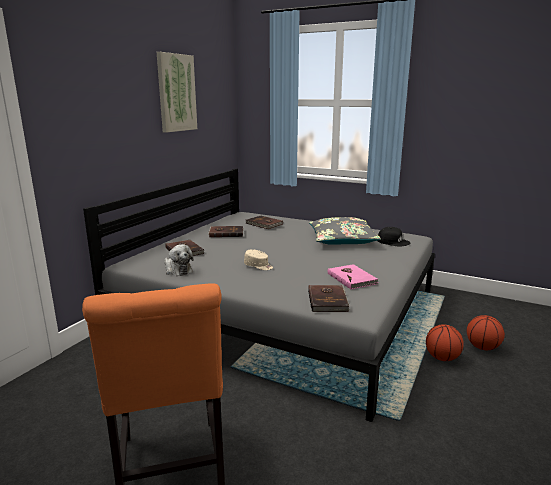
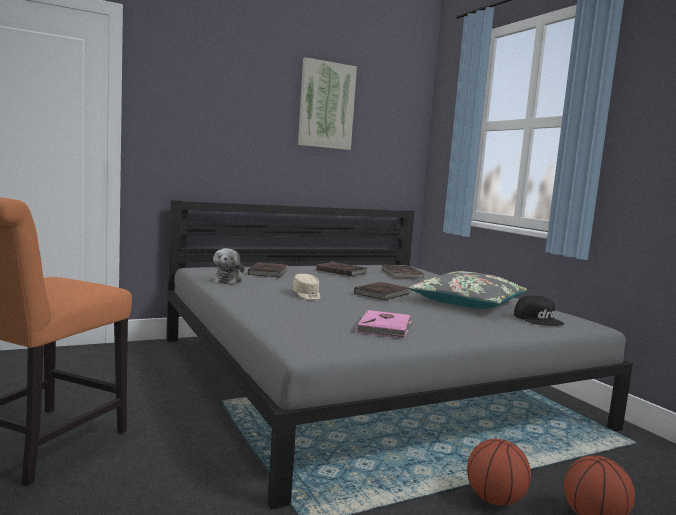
camera: 35 degrees right, 10 degrees down
(328, 300) = (304, 331): brown book -> brown book (383, 293)

